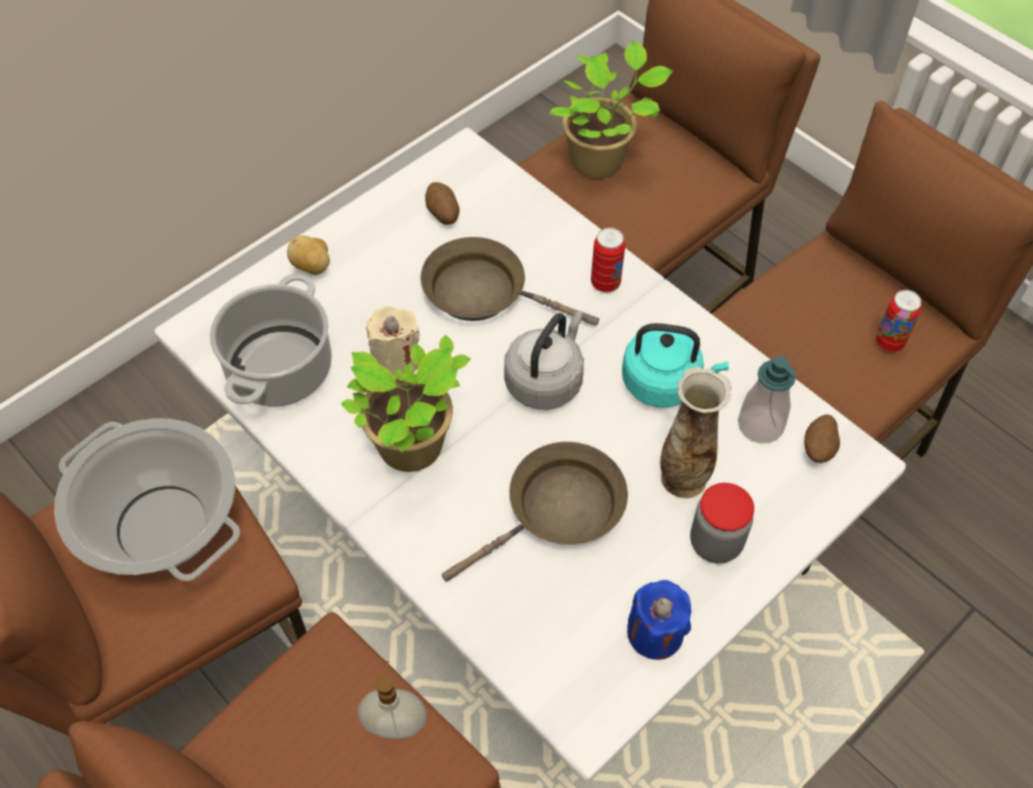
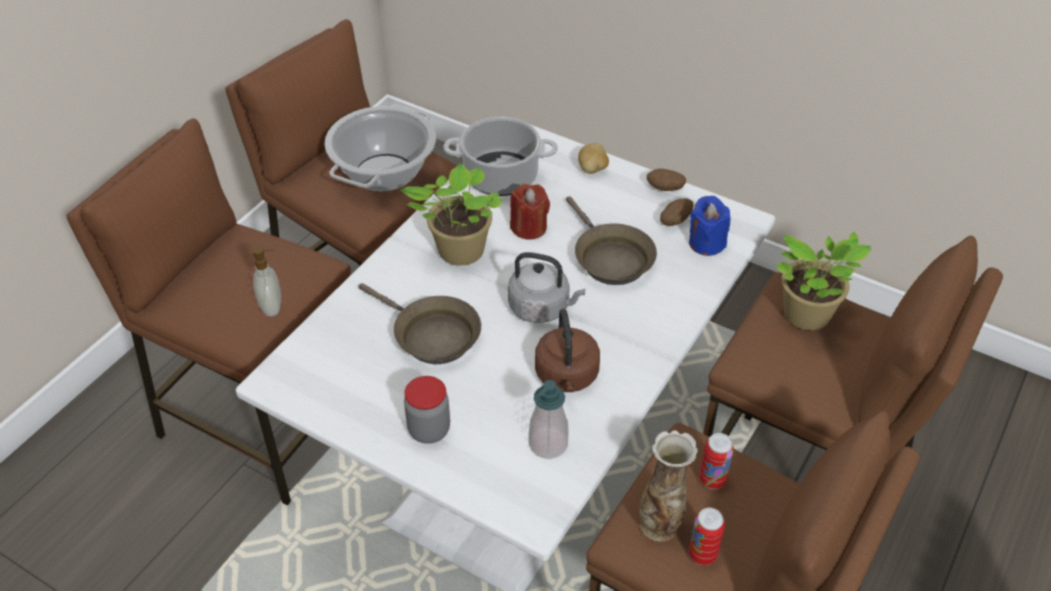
camera: 75 degrees right, 10 degrees down
(395, 361) = (529, 227): beige candle -> red candle
(483, 293) = (609, 258): brown frying pan -> brown frying pan turned 150 degrees clockwise
(605, 283) = (652, 325): can -> can (712, 480)
(655, 633) = (345, 406): blue candle -> blue candle (706, 243)
(665, 383) = (567, 377): turquoise kettle -> brown kettle
(683, 477) = (482, 402): vase -> vase (660, 525)
(818, 449) = (538, 486): potato -> potato (665, 189)

